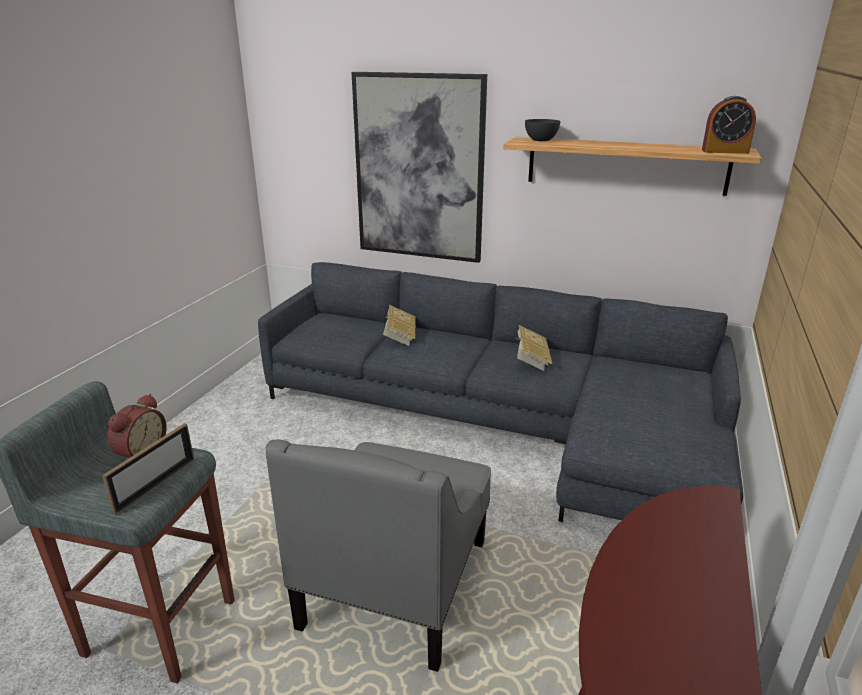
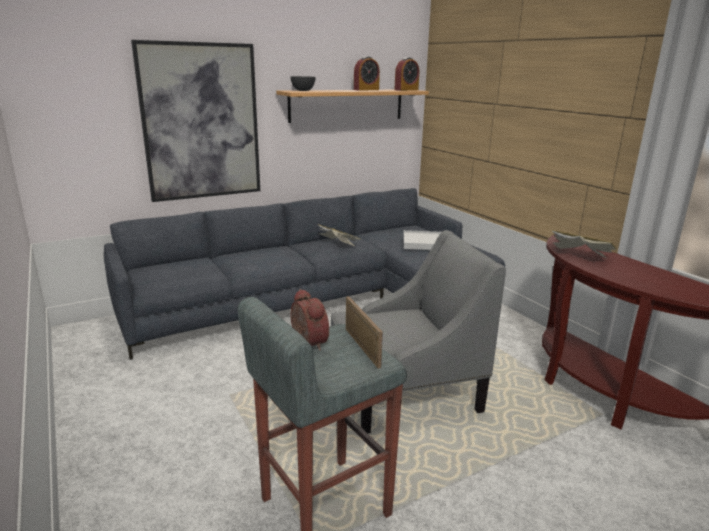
camera: 50 degrees left, 5 degrees down
(396, 582) = (405, 392): grey armchair -> grey armchair turned 75 degrees counterclockwise
(400, 336) = (236, 259): book -> book (579, 256)
(644, 404) = (423, 243): none -> white tray
(653, 145) = (366, 90): none -> alarm clock

